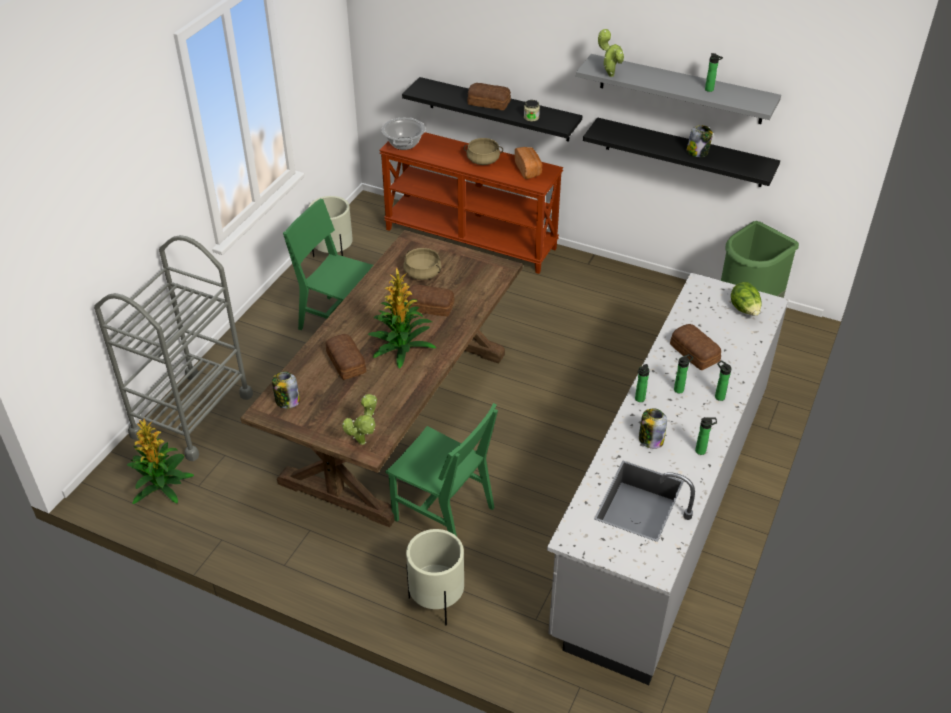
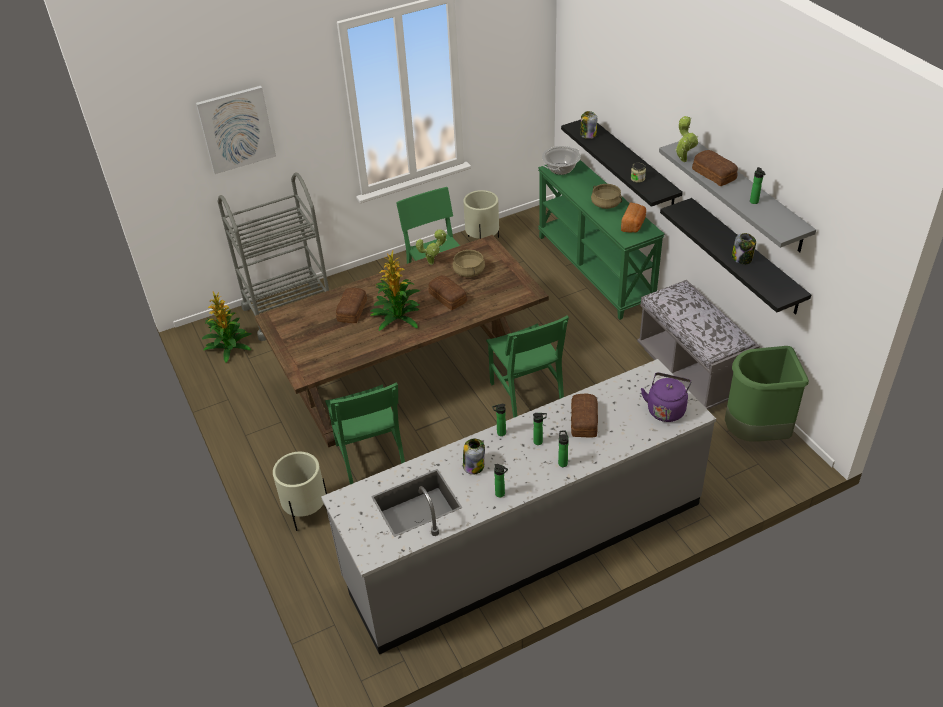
camera: 40 degrees right, 0 degrees up
(98, 204) = (236, 129): none -> picture
(287, 401) = (290, 318): jar -> jar (587, 135)
(363, 440) = (306, 367): potted plant -> potted plant (433, 262)
(471, 238) = (595, 270): brown console table -> green console table
(488, 102) = (618, 154): bread -> bread (714, 173)
(527, 378) = (526, 394): none -> green chair
(643, 290) = (691, 371): none -> grey bench
(744, 310) = (666, 409): lettuce -> purple kettle

